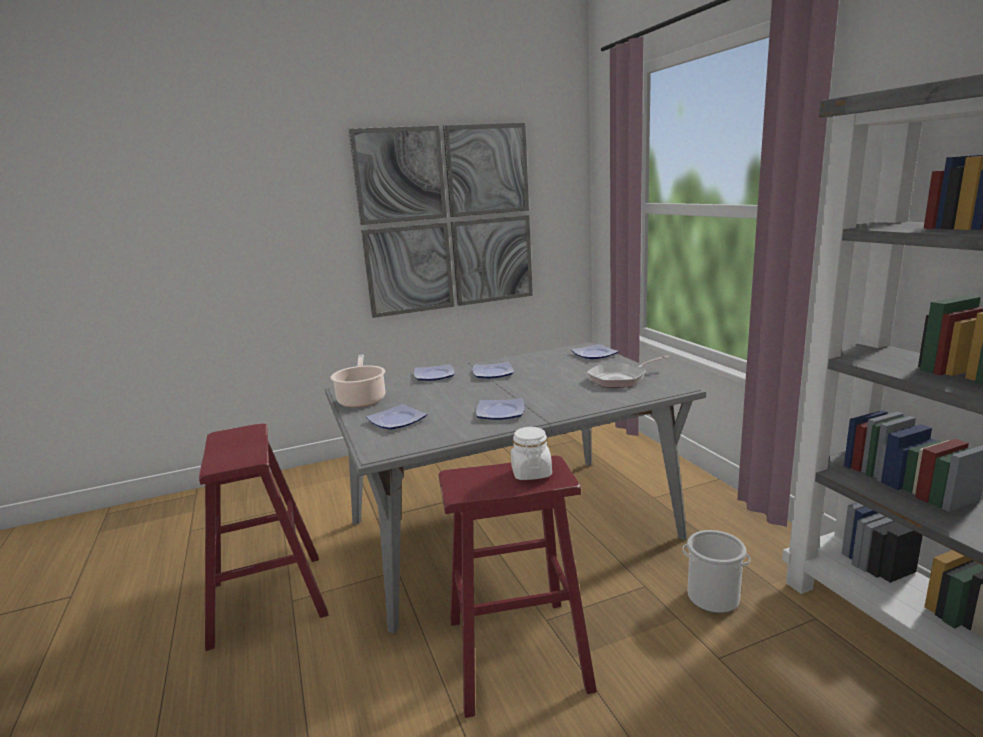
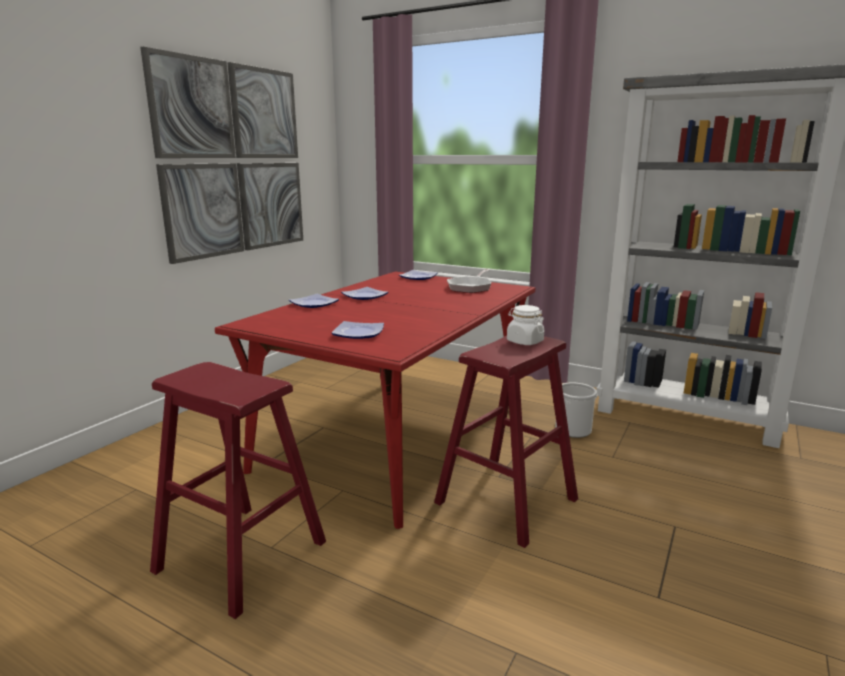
camera: 40 degrees left, 0 degrees up
(362, 399) = (283, 327): cooking pot -> none
(499, 412) = (430, 315): plate -> none
(512, 528) = (398, 434): grey dining table -> red dining table

